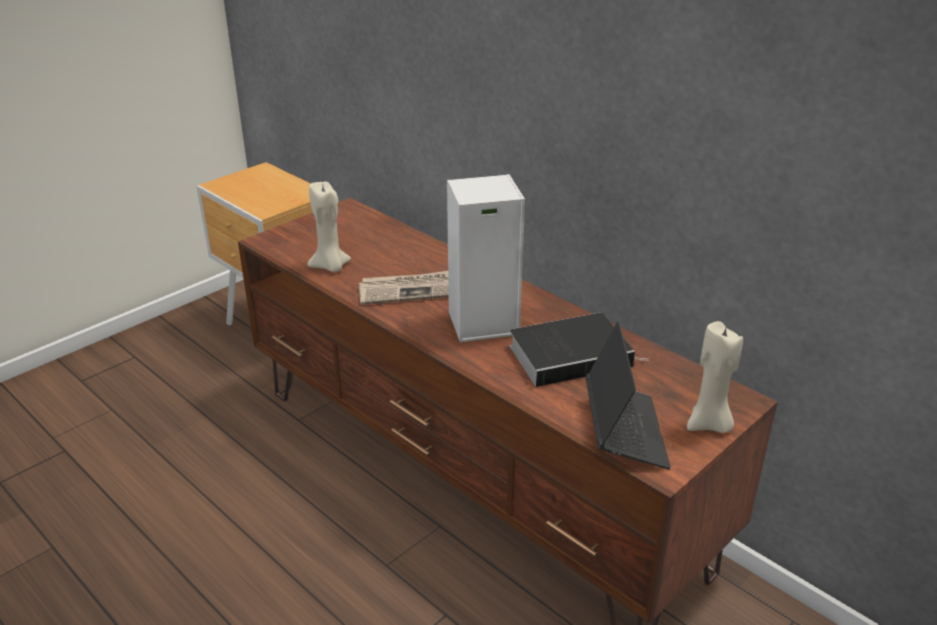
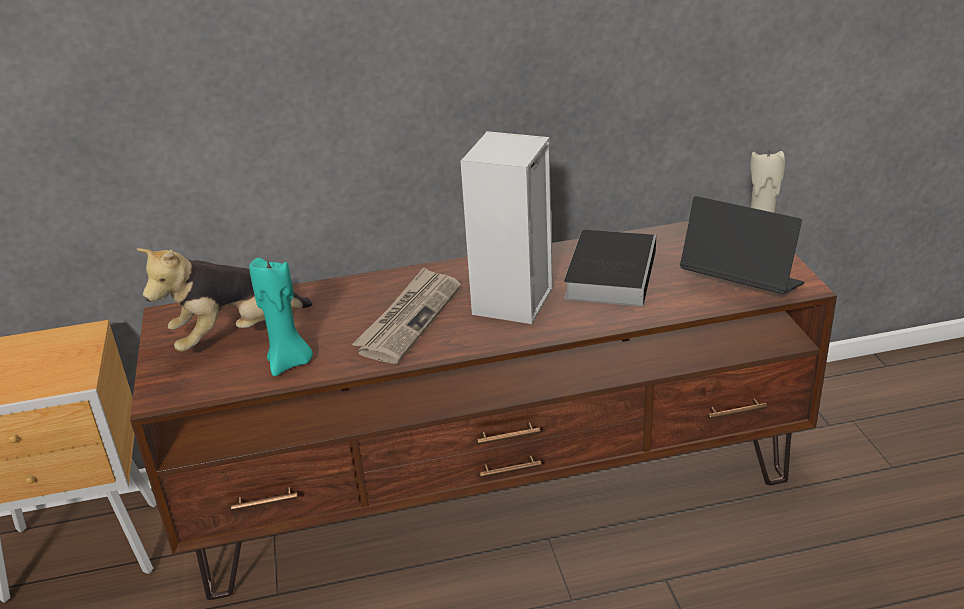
camera: 55 degrees left, 0 degrees up
(330, 267) = (289, 363): beige candle -> turquoise candle
(344, 237) = (234, 336): none -> plush toy

